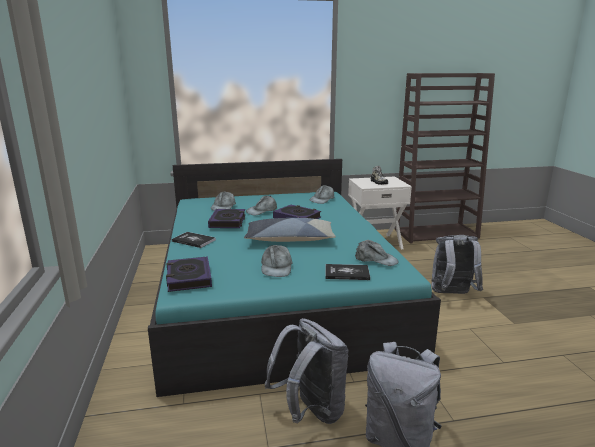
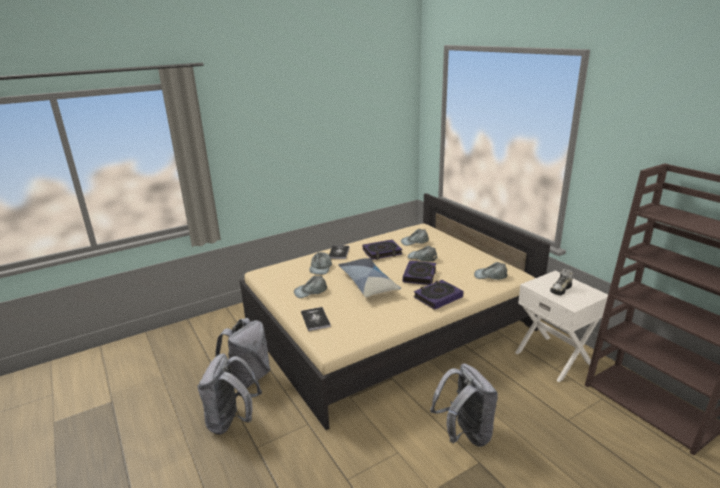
camera: 70 degrees right, 5 degrees up
(189, 278) = (280, 269): book -> book (438, 297)
(276, 292) = (387, 325): turquoise bed -> beige bed
(376, 259) = (349, 328): grey cap -> grey cap (320, 267)

